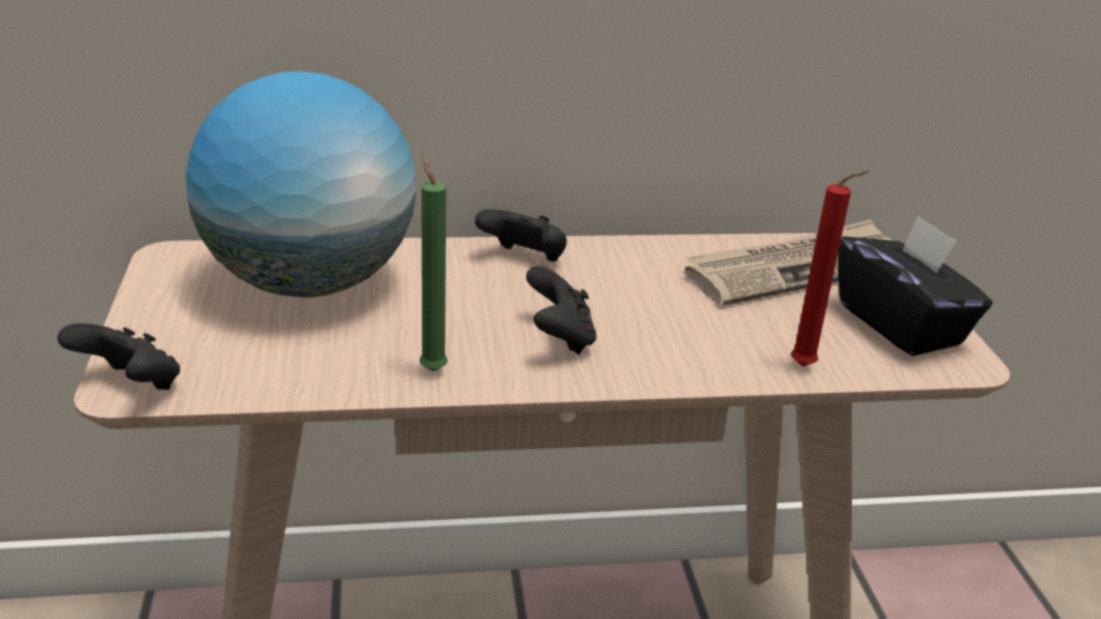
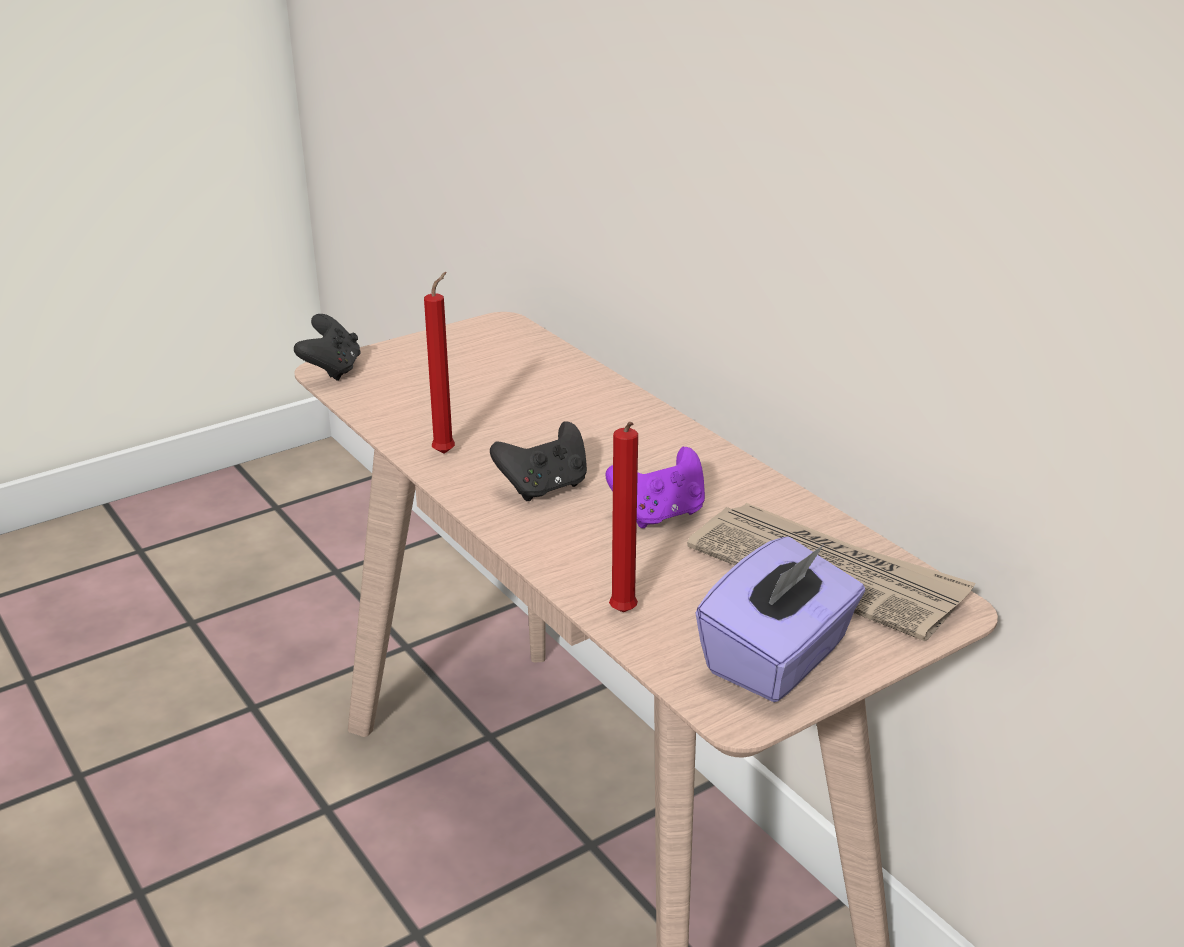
camera: 65 degrees right, 0 degrees up
(310, 283) = (518, 375): globe -> none
(432, 368) = (446, 452): green candle -> red candle
(524, 260) = (659, 439): black game controller -> none
(656, 301) = (660, 514): none -> purple game controller
(901, 325) = (778, 658): black tissue box -> purple tissue box

